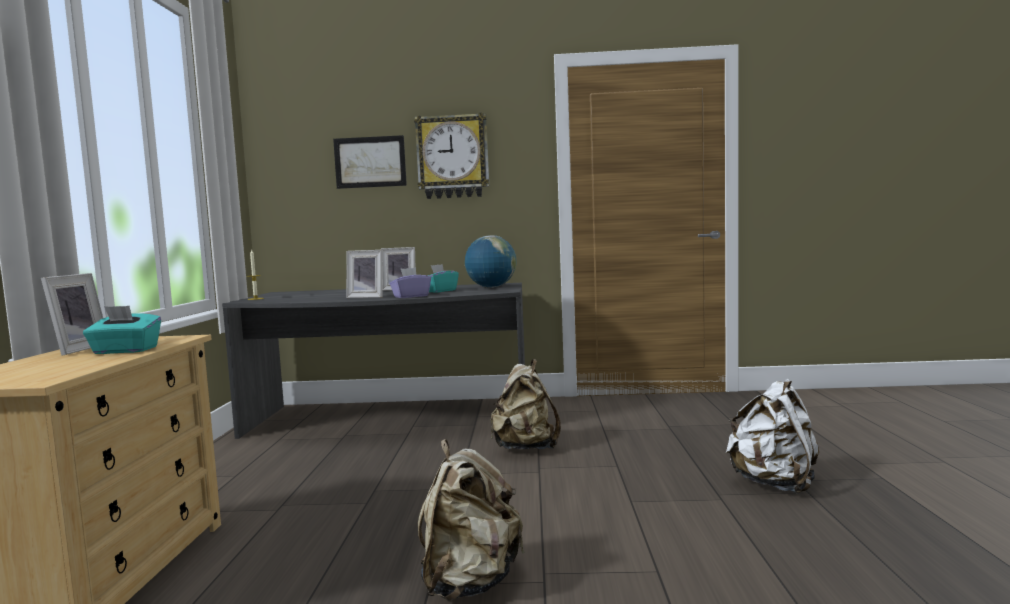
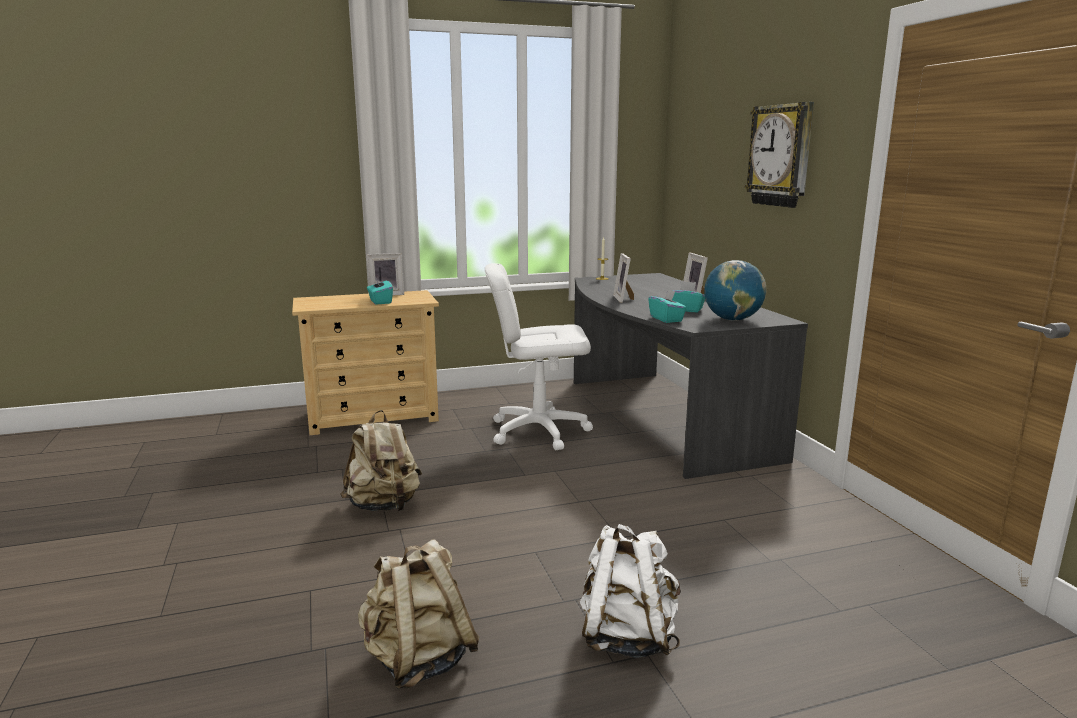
camera: 70 degrees right, 10 degrees up
(347, 469) = (538, 431): none -> white office chair
(370, 162) = (726, 156): picture -> none
(411, 296) = (632, 308): purple tissue box -> none
(467, 293) = (666, 319): none -> turquoise tissue box
(525, 447) = (635, 486): beige backpack -> beige backpack (418, 660)

